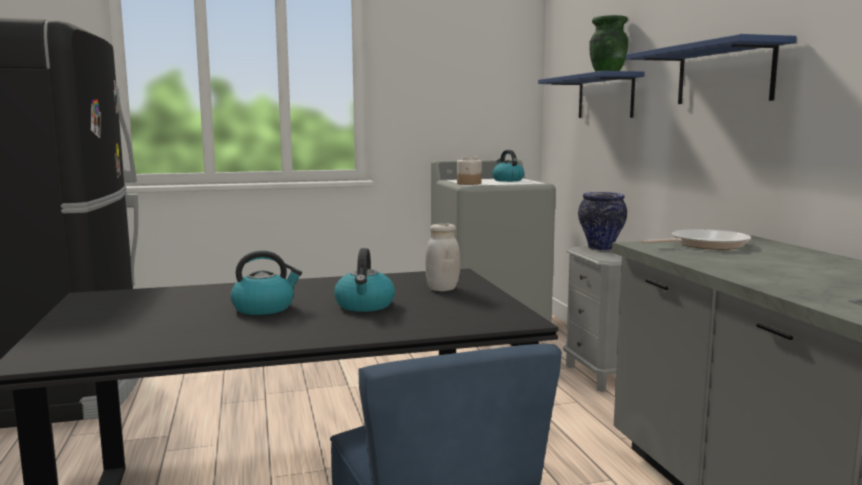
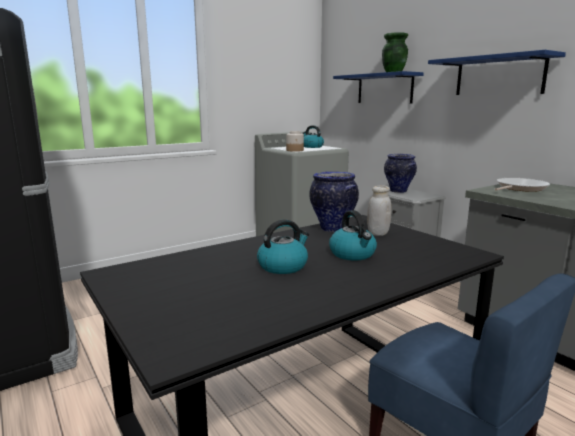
camera: 20 degrees left, 5 degrees up
(395, 279) = (332, 229): none -> vase

